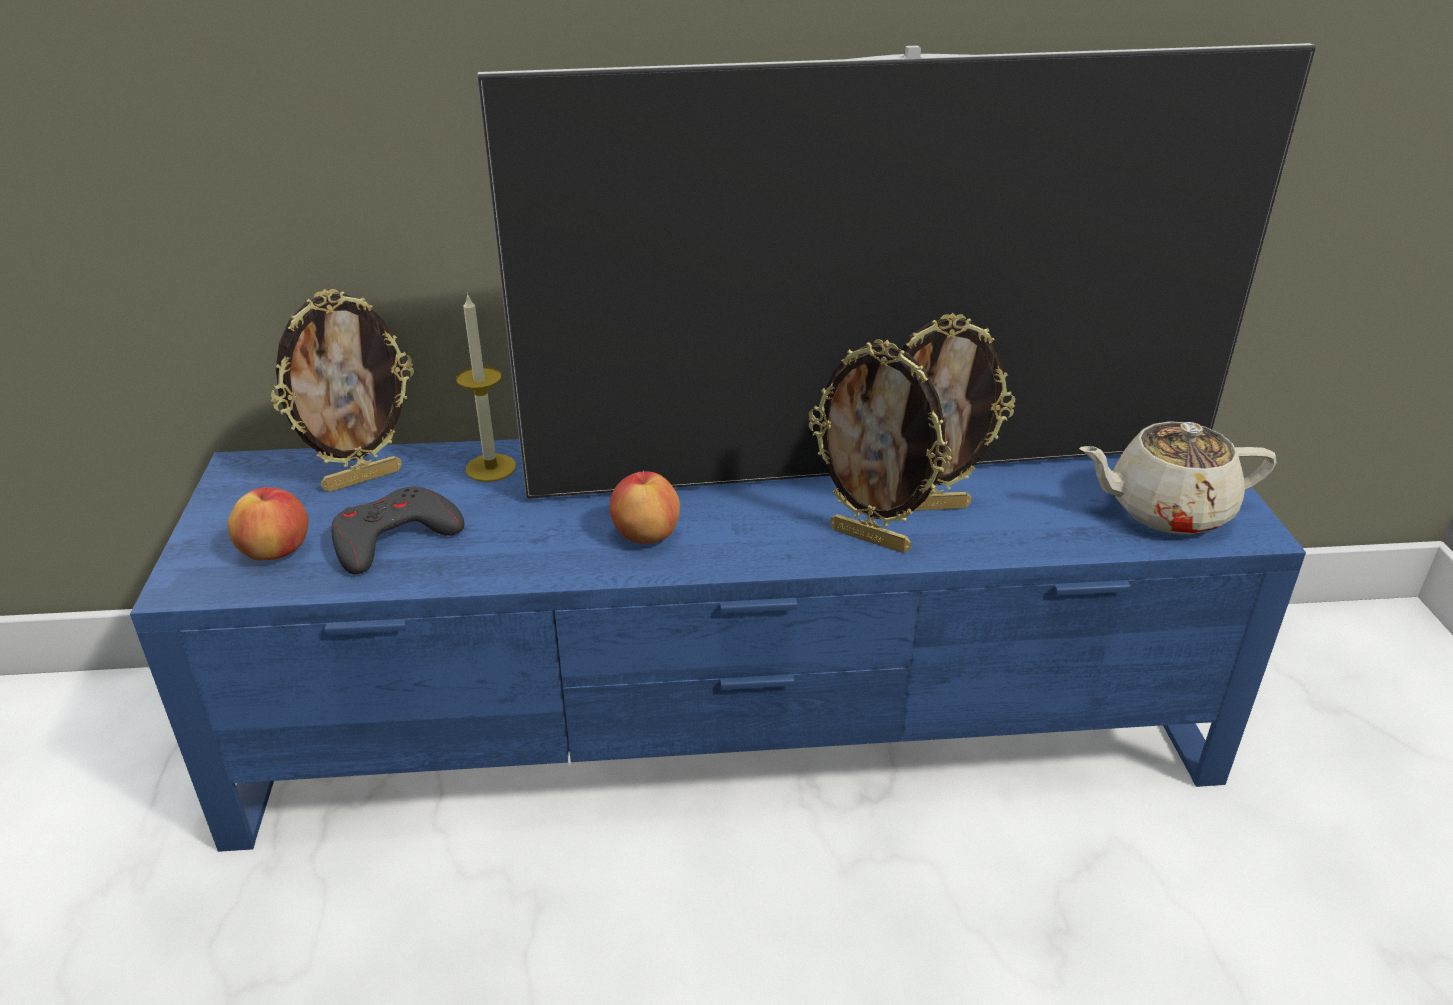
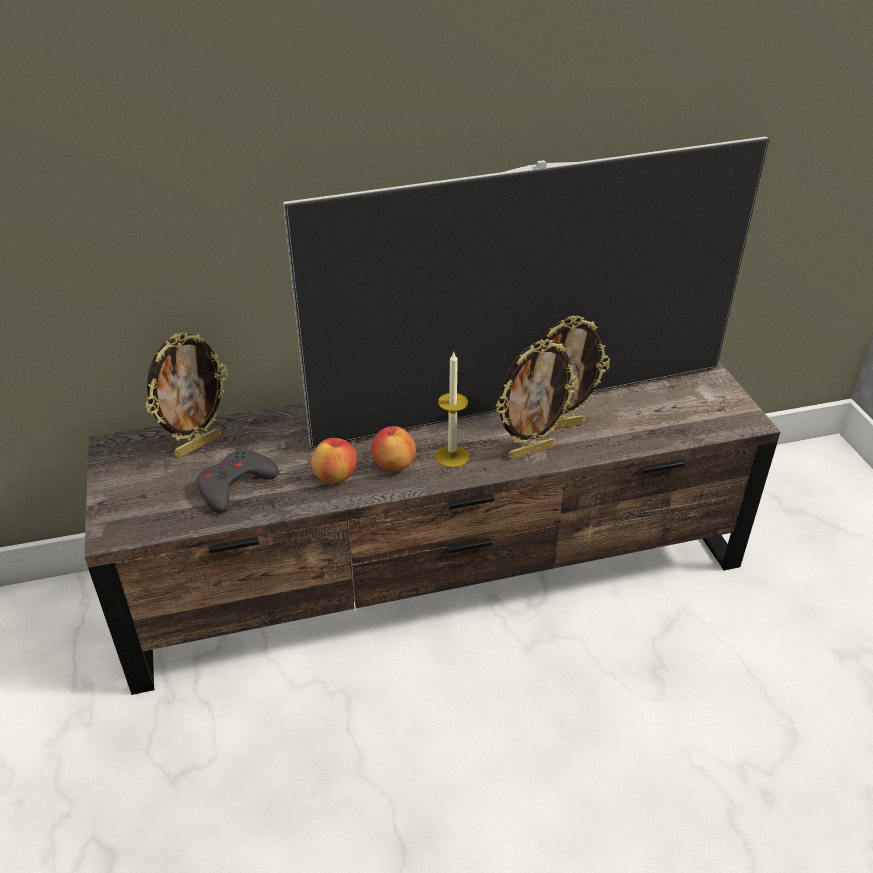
camera: 10 degrees left, 5 degrees up
(276, 551) = (162, 503): apple -> apple (335, 476)
(491, 468) = (279, 428): candle -> candle (452, 456)
(731, 727) = (439, 570): blue tv stand -> brown tv stand
(871, 538) = (531, 451): picture frame -> picture frame turned 45 degrees counterclockwise
(1166, 510) = (699, 413): beige teapot -> none

